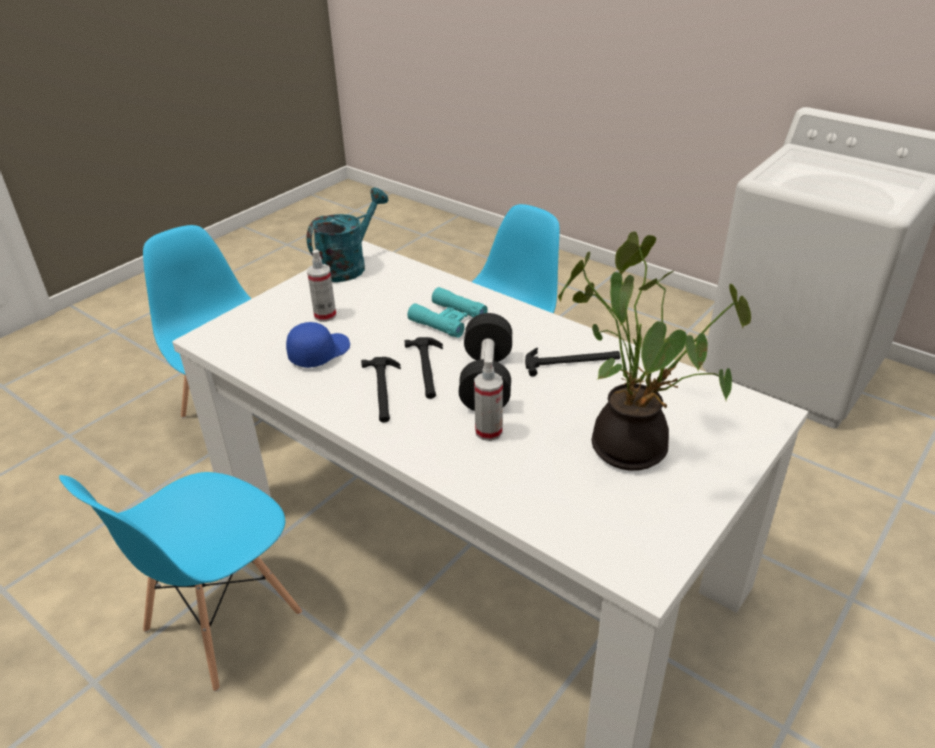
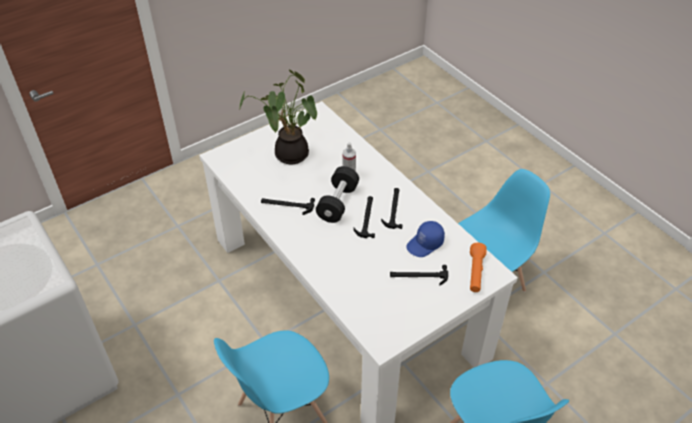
camera: 165 degrees left, 10 degrees up
(238, 333) = (475, 273): none -> orange flashlight
(325, 315) = (419, 276): spray bottle -> hammer
(348, 265) = (396, 329): turquoise watering can -> none
(448, 319) = (342, 253): turquoise binoculars -> none

